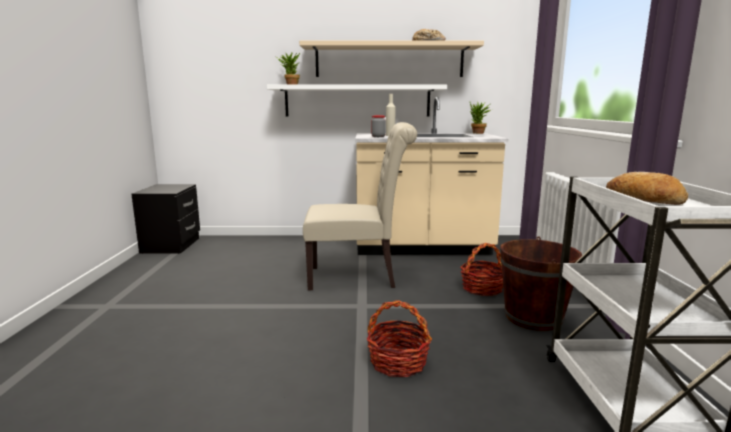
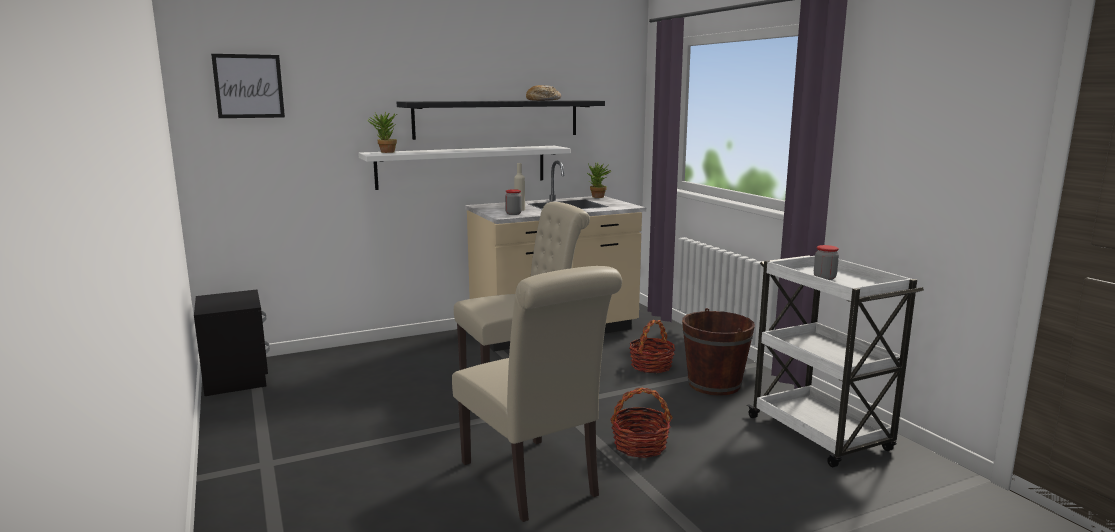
camera: 25 degrees left, 0 degrees up
(195, 32) = (249, 86): none -> picture
(263, 373) = (534, 482): none -> beige chair
(389, 61) = (497, 119): beige shelf -> black shelf
(644, 200) = (824, 278): bread -> jar

